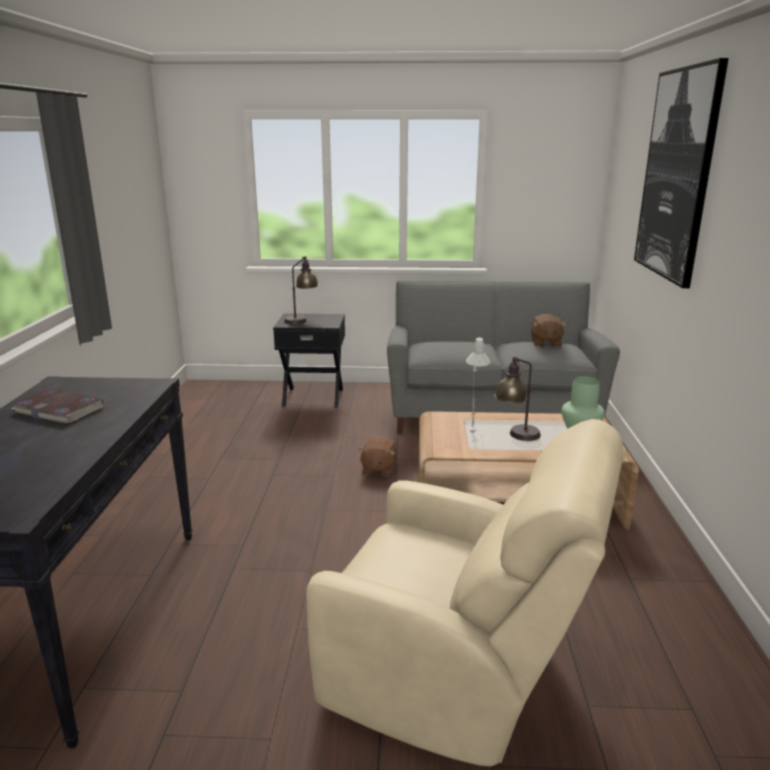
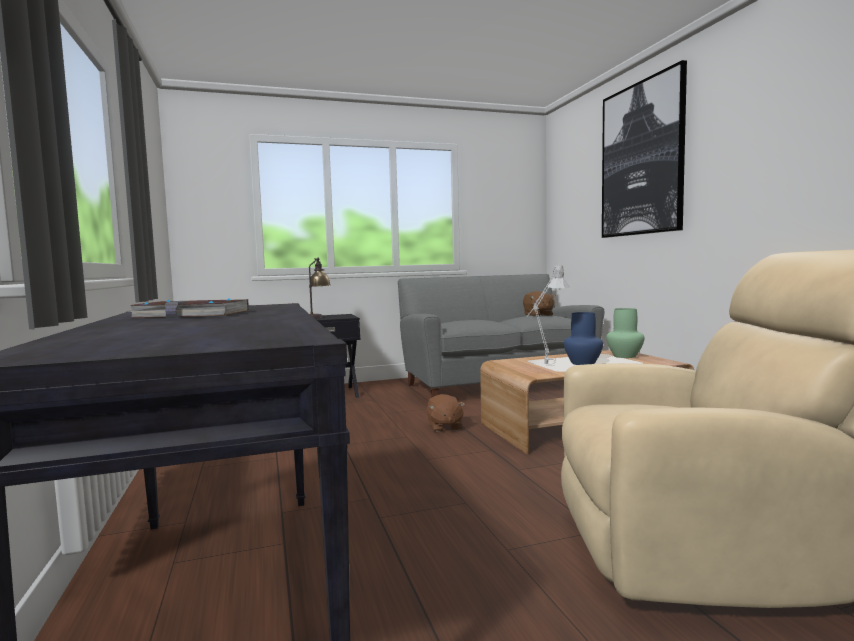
camera: 20 degrees left, 15 degrees down
(516, 437) = (583, 363): table lamp -> blue vase

